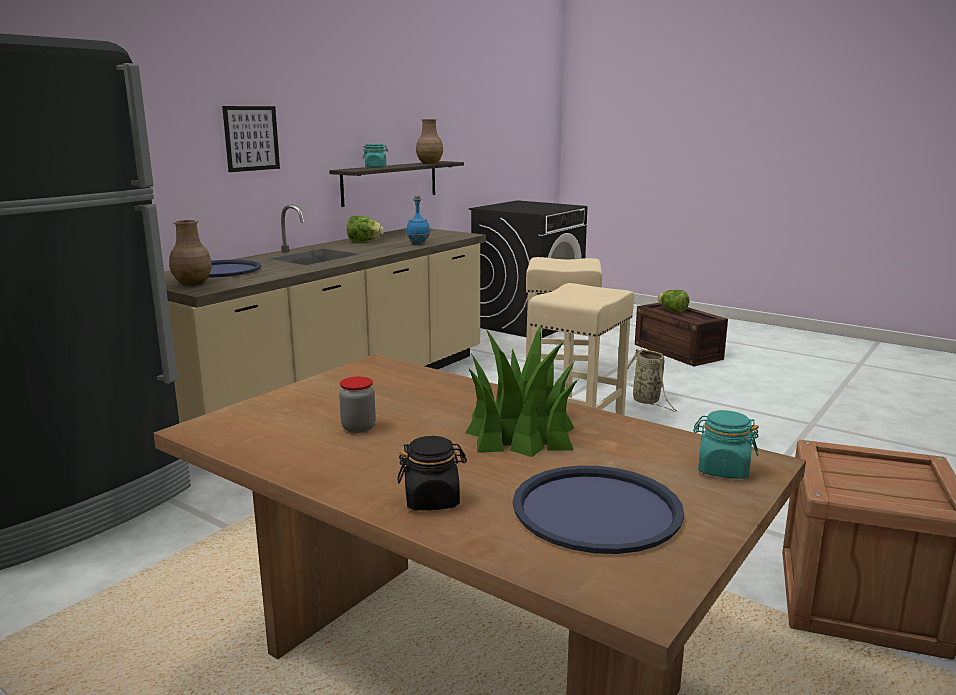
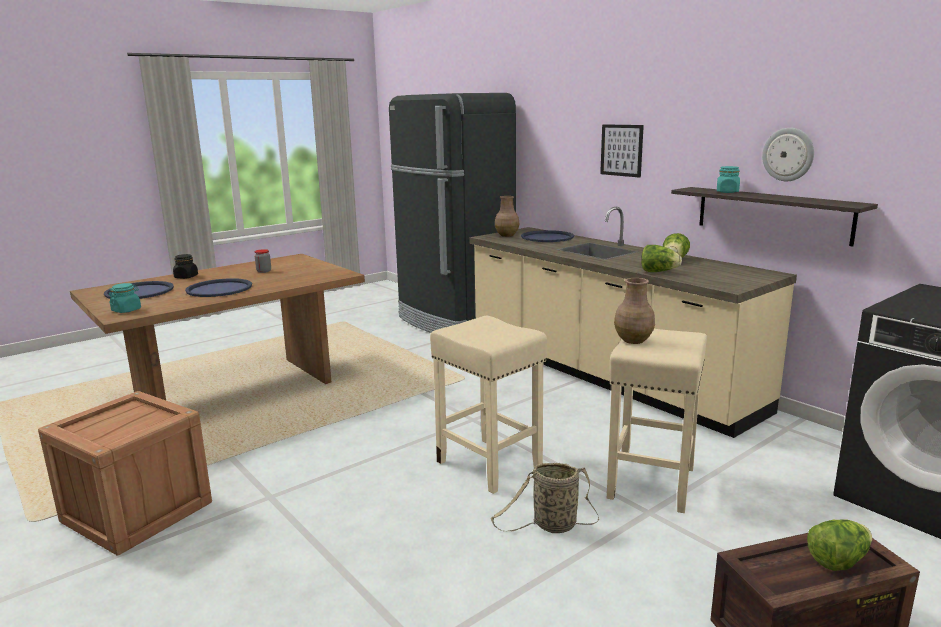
camera: 105 degrees right, 0 degrees up
(394, 130) = (788, 154): none -> wall clock
(418, 244) = (658, 272): blue bottle -> lettuce
(429, 163) = (808, 200): brown vase -> brown vase (634, 340)
(521, 431) = (219, 289): potted plant -> blue tray

